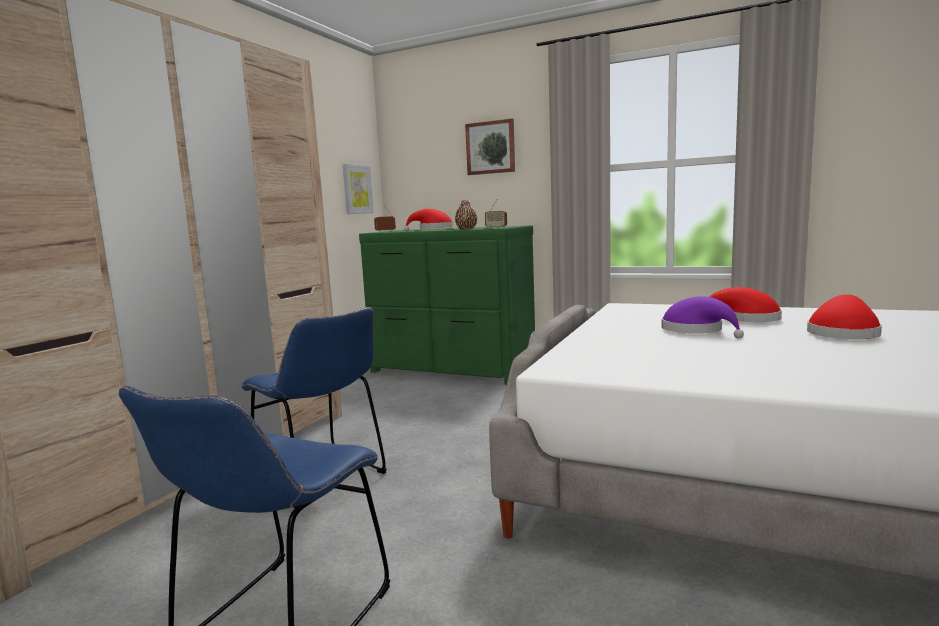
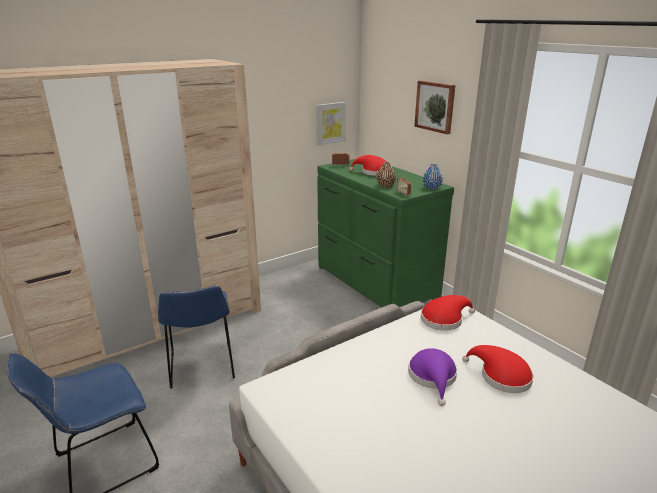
camera: 30 degrees right, 15 degrees up
(514, 226) = (431, 188): none -> blue vase
(842, 333) = (532, 439): red hat -> red hat (444, 319)

